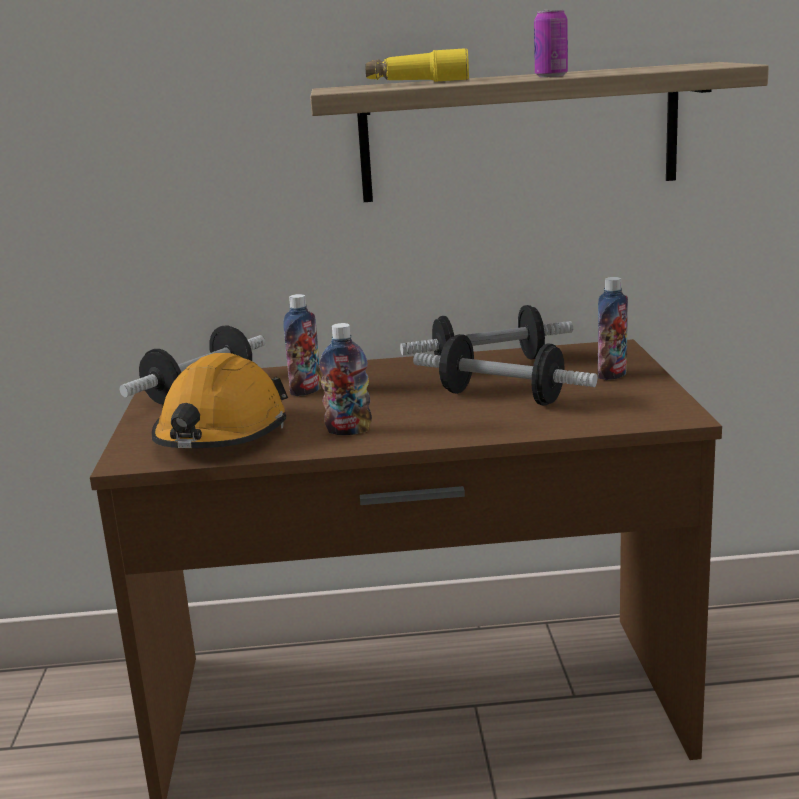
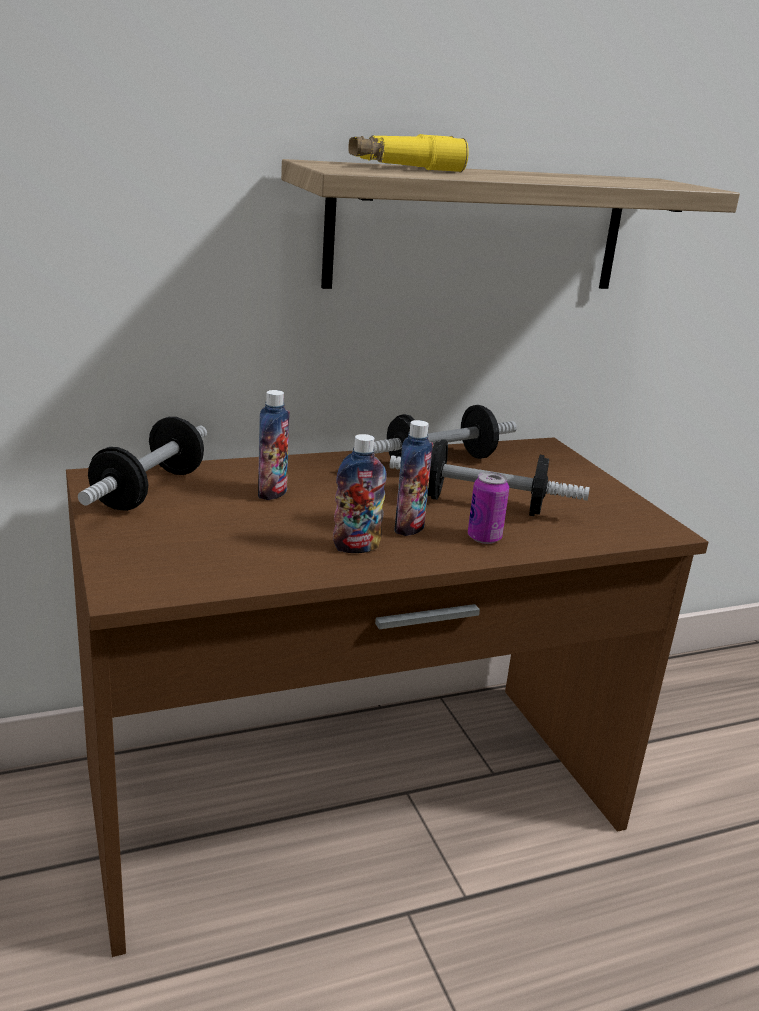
camera: 20 degrees left, 5 degrees up
(221, 434) = (215, 552): orange hard hat -> none
(551, 76) = (548, 179): can -> can (484, 538)
(612, 375) = (567, 479): bottle -> bottle (409, 528)

